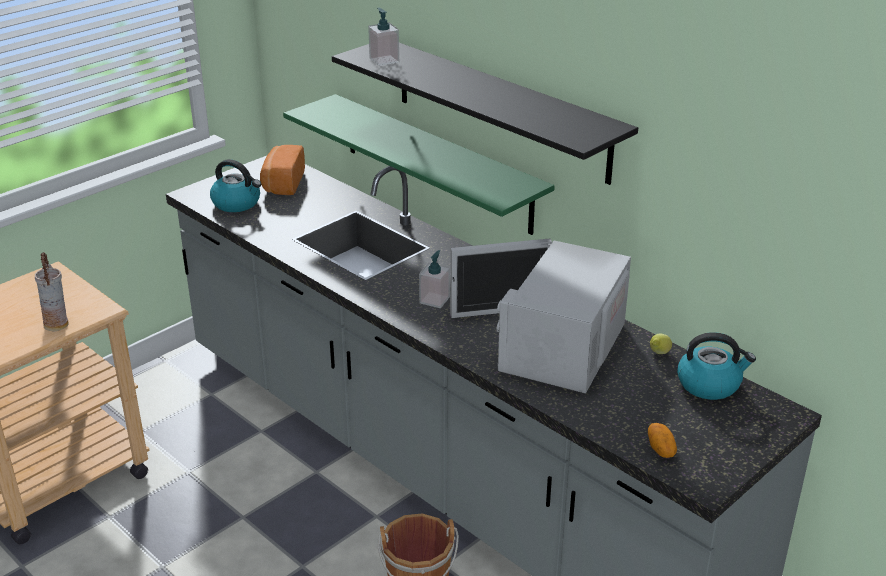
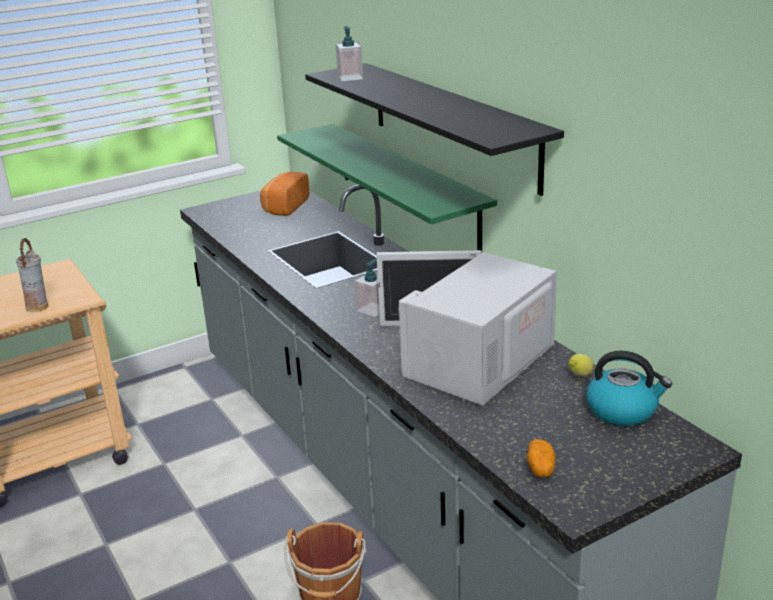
camera: 15 degrees right, 5 degrees down
(237, 203) = (236, 220): kettle -> none

